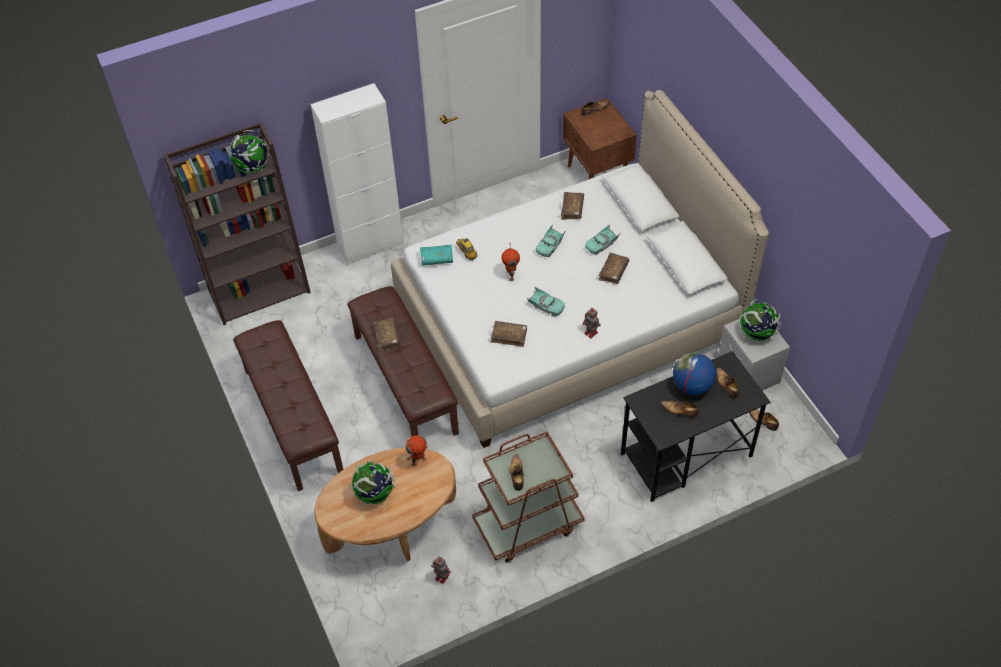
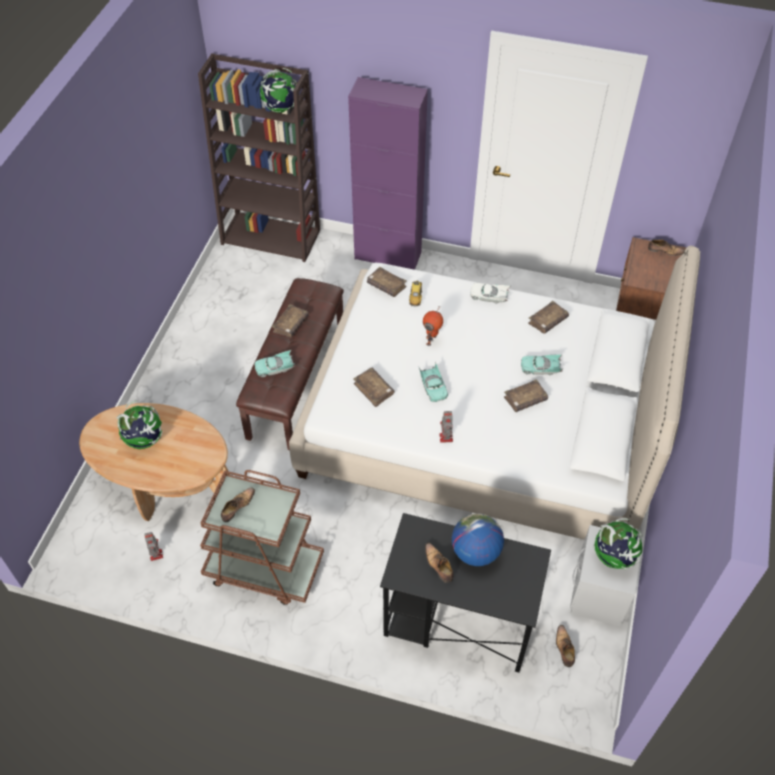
camera: 40 degrees right, 0 degrees up
(292, 420) = (188, 347): brown bench -> none
(370, 245) = (388, 256): white cabinet -> purple cabinet
(418, 460) = (203, 439): toy robot -> none
(436, 258) = (386, 286): turquoise book -> brown book
(515, 218) = (489, 296): none -> white toy car
(550, 245) = (493, 338): turquoise toy car -> turquoise toy car (275, 368)
(726, 385) = (508, 577): shoe -> none

